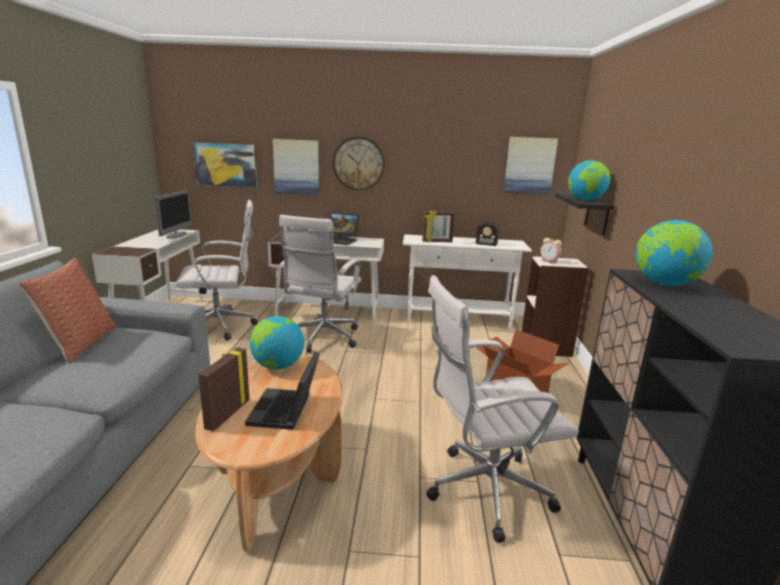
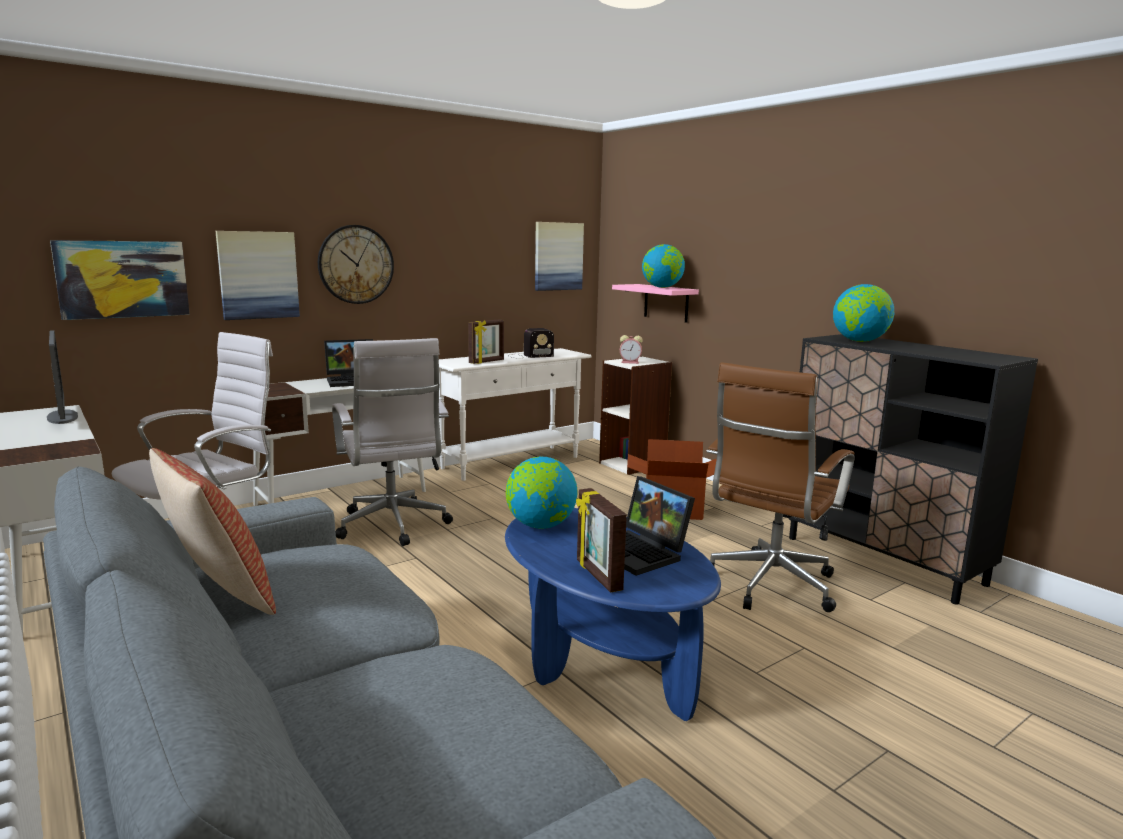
camera: 40 degrees left, 5 degrees down
(278, 477) = (601, 659): brown coffee table -> blue coffee table
(483, 491) = (769, 586): white office chair -> brown office chair
(597, 214) = (666, 303): black shelf -> pink shelf

